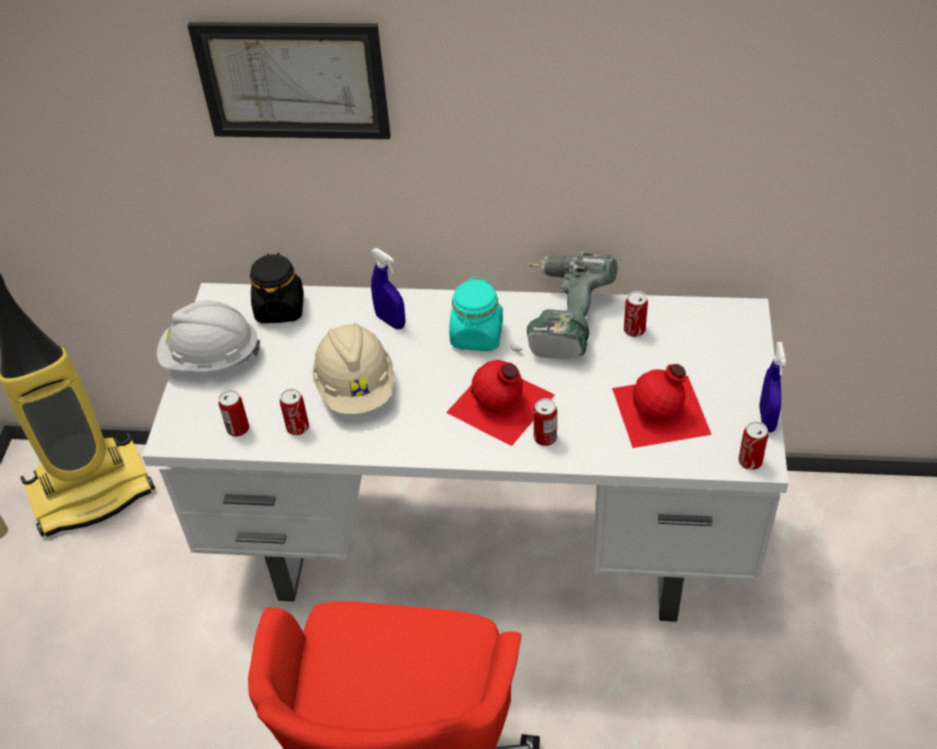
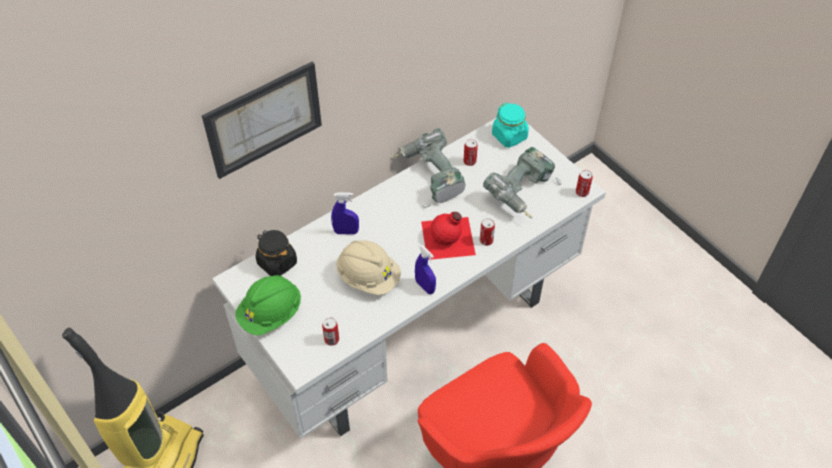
camera: 45 degrees left, 5 degrees up
(211, 358) = (271, 314): white hard hat -> green hard hat
(297, 427) = (362, 317): can -> none
(477, 335) = (398, 211): turquoise jar -> turquoise jar (509, 136)
(662, 411) = (523, 193): red bottle -> power drill
(767, 419) = (569, 168): blue spray bottle -> blue spray bottle (425, 286)

